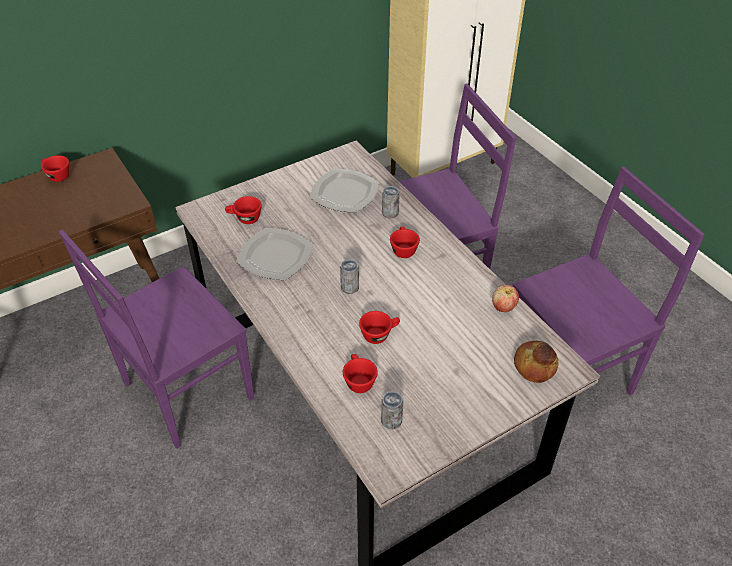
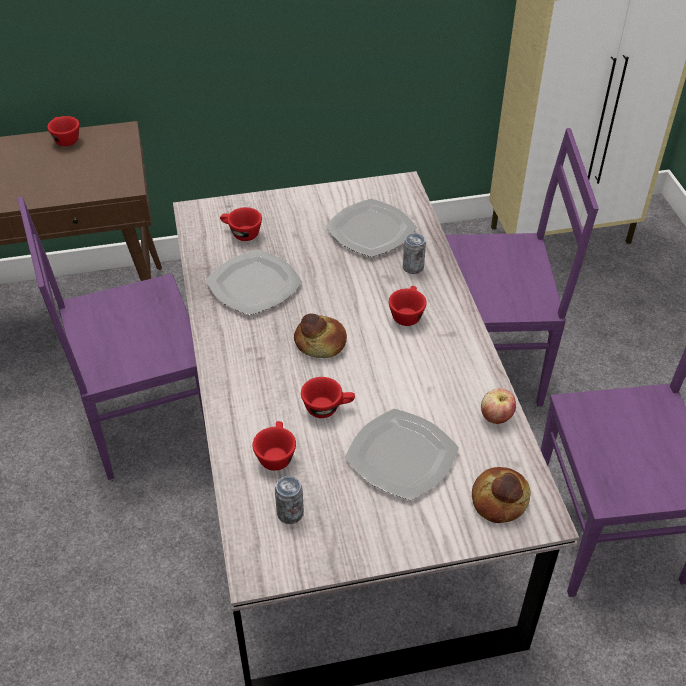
camera: 20 degrees right, 0 degrees up
(349, 288) = (320, 344): can -> bread
(452, 355) = (402, 457): none -> plate

